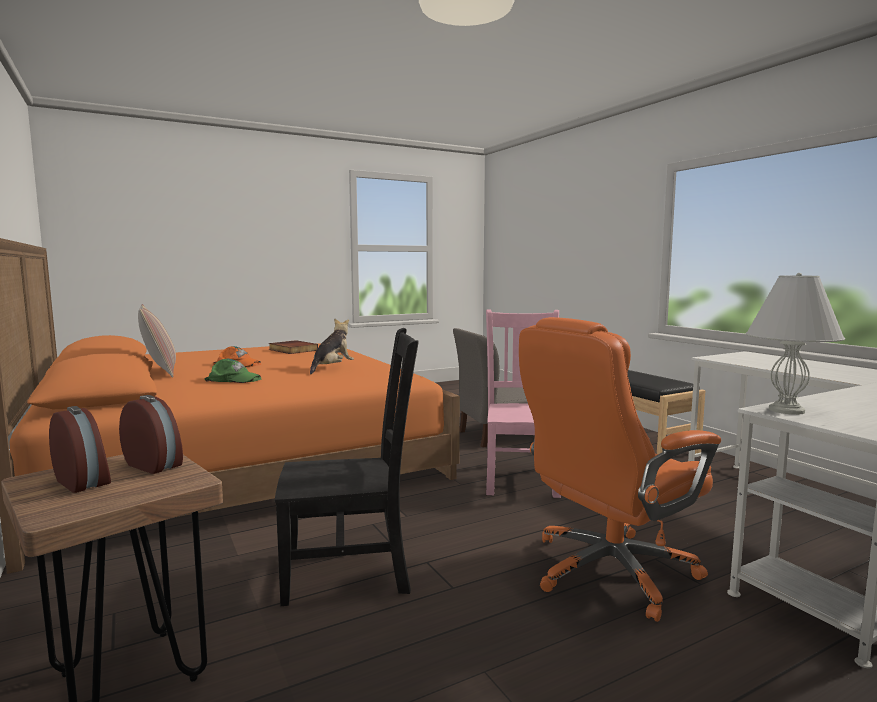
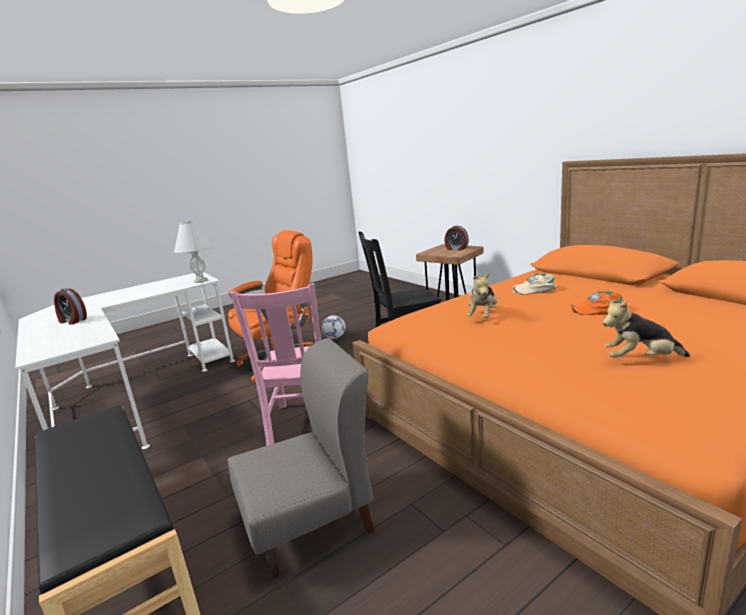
camera: 175 degrees right, 10 degrees up
(155, 465) = (446, 253): alarm clock -> alarm clock (72, 321)
(160, 372) = (628, 288): pillow -> none
(234, 379) = (535, 289): green cap -> beige cap
(292, 350) = (640, 360): book -> plush toy
(505, 629) = (335, 338): none -> football

